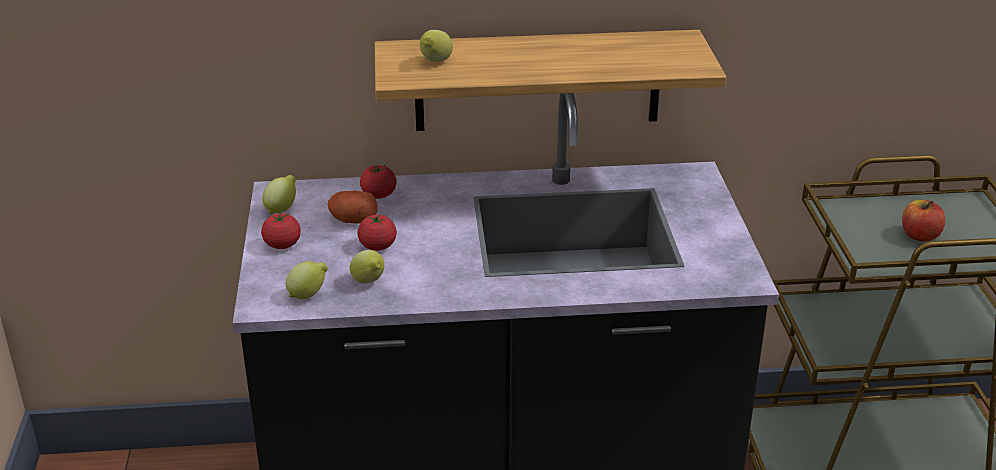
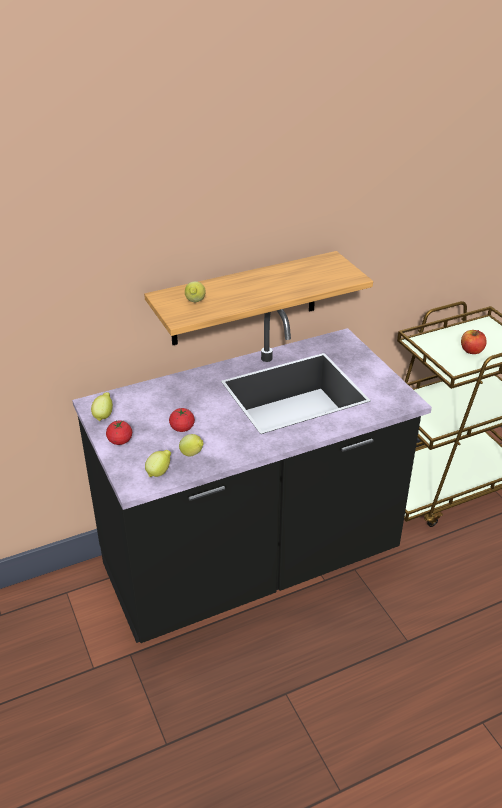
camera: 20 degrees left, 5 degrees up
(352, 219) = (154, 413): potato -> none
(378, 194) = (160, 392): tomato -> none

